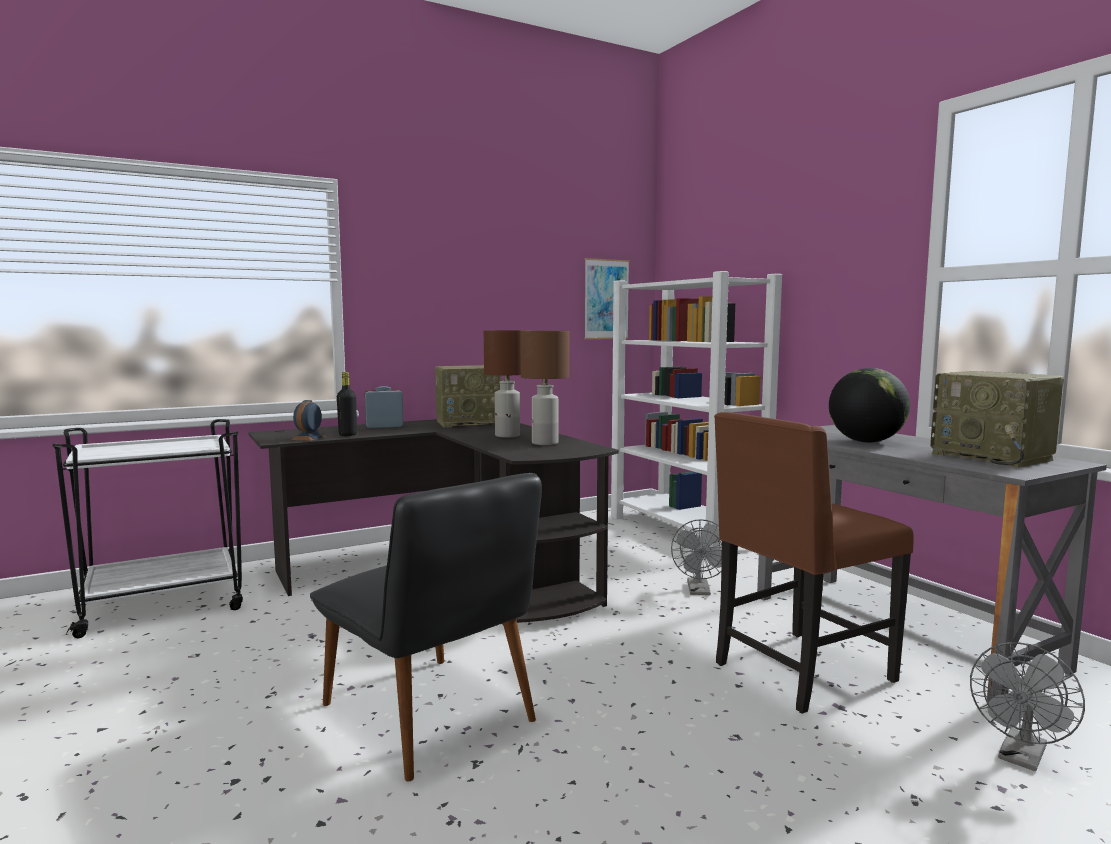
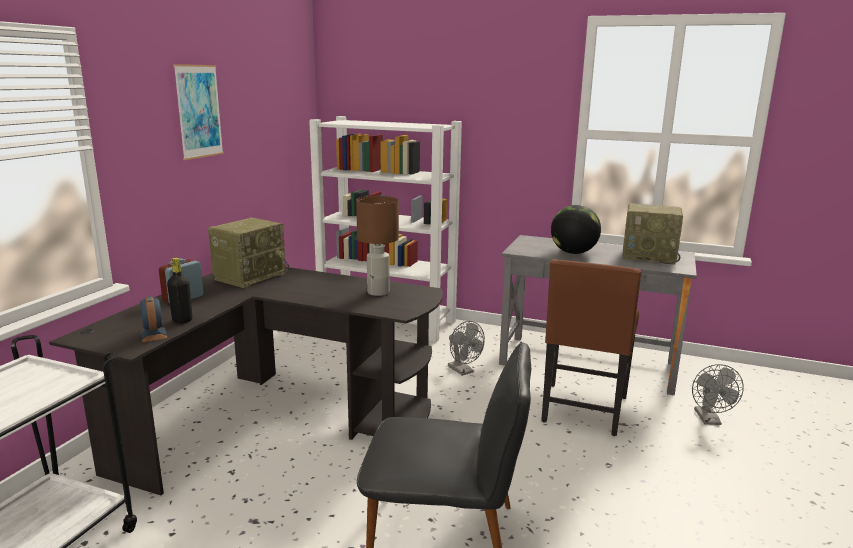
camera: 40 degrees left, 10 degrees up
(508, 436) = (328, 288): brown table lamp -> none
(606, 299) = (290, 132): picture -> picture (199, 111)

